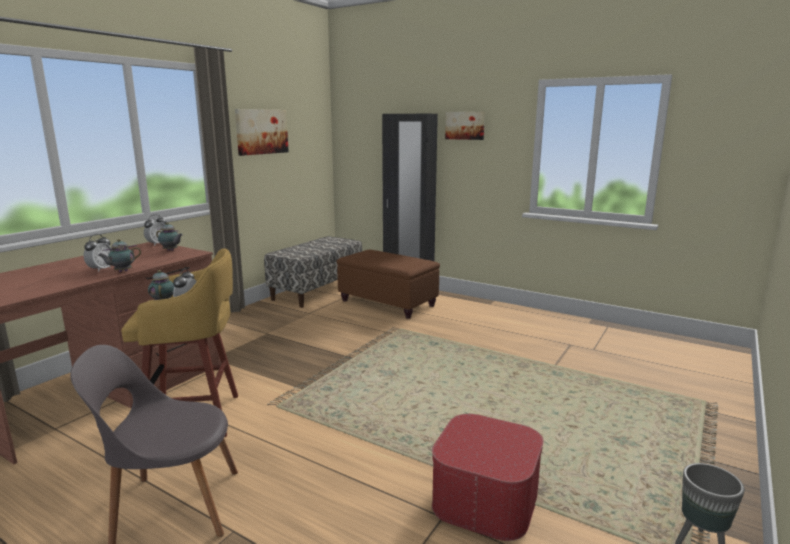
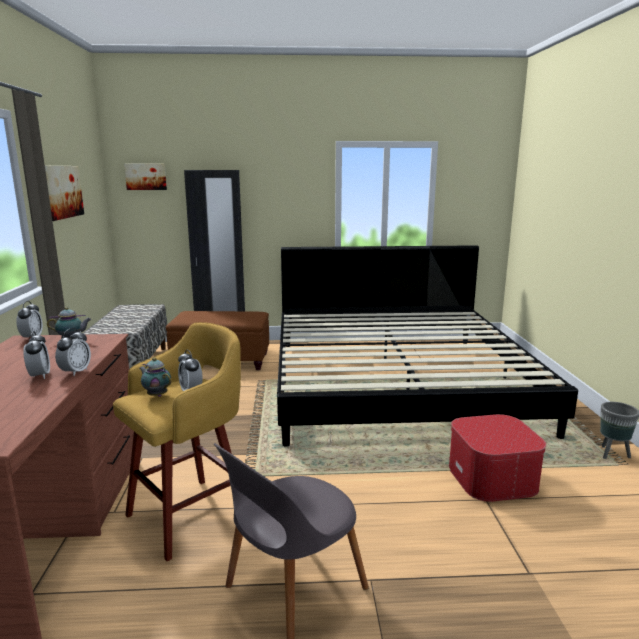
camera: 35 degrees left, 0 degrees up
(122, 271) = (75, 372): teapot -> alarm clock
(465, 125) = (268, 181): picture -> picture (146, 176)
(526, 365) = (396, 382): none -> bed

